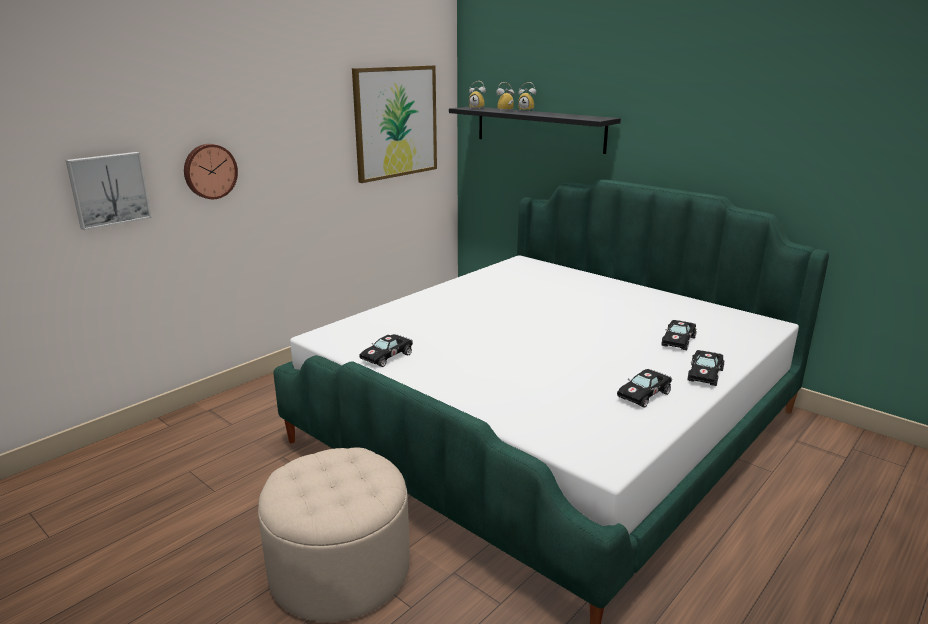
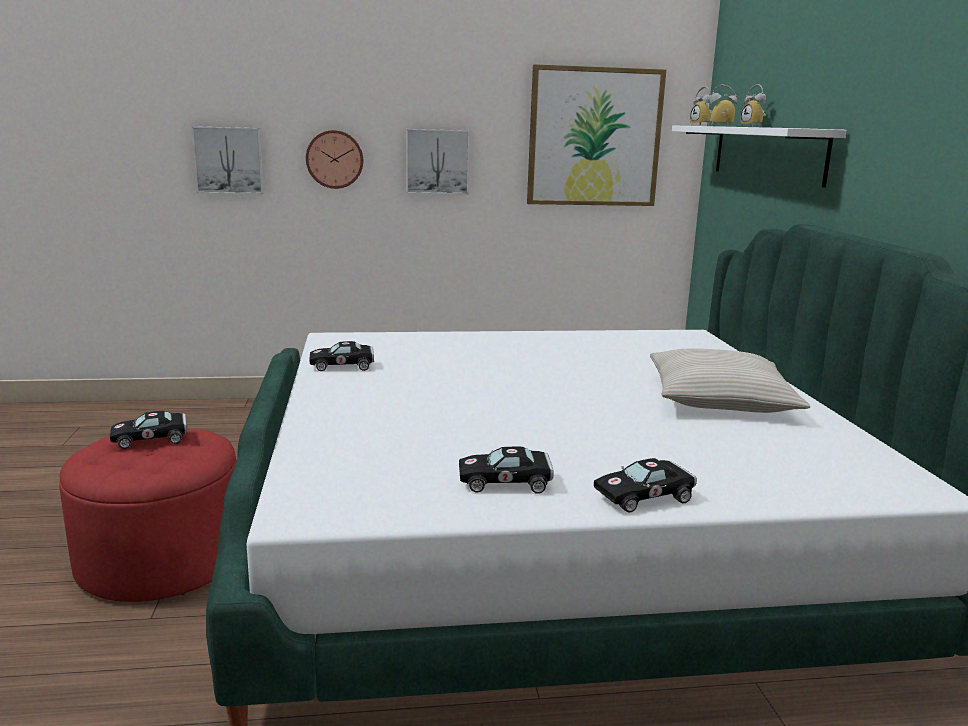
camera: 40 degrees right, 5 degrees down
(292, 159) = (437, 161): none -> picture
(340, 569) = (160, 559): beige ottoman -> red ottoman
(539, 128) = (767, 153): black shelf -> white shelf
(618, 302) = (719, 398): none -> beige pillow
(678, 341) = (702, 455): black toy car -> black toy car (154, 439)

